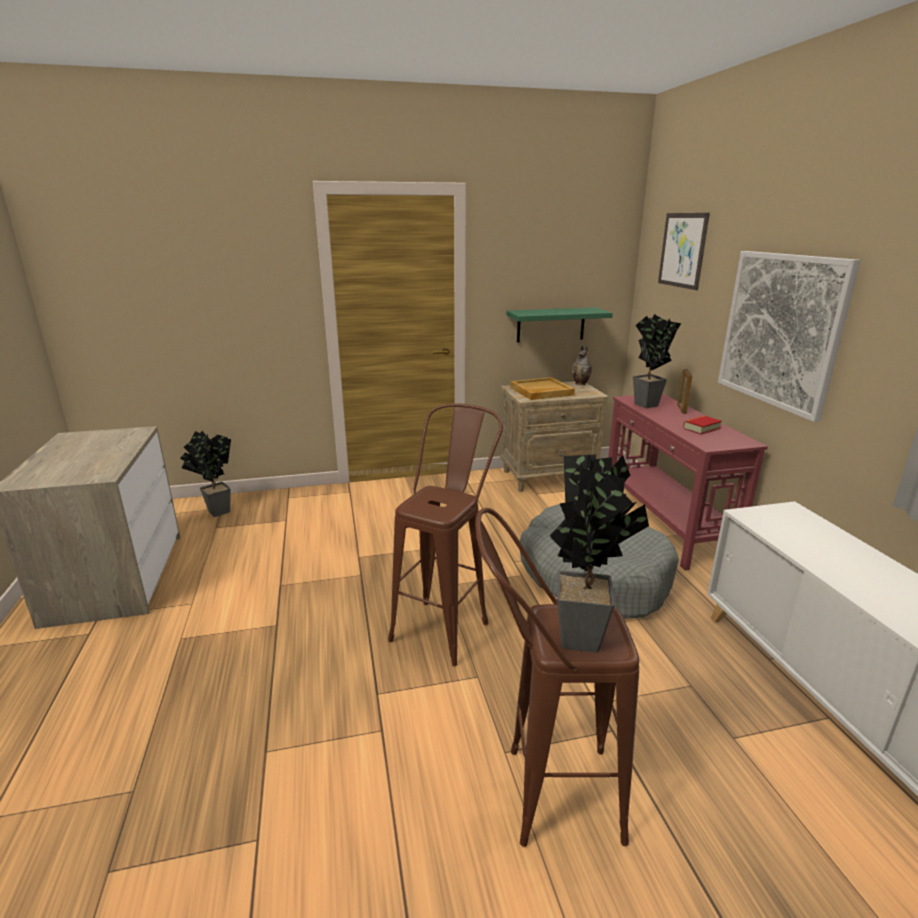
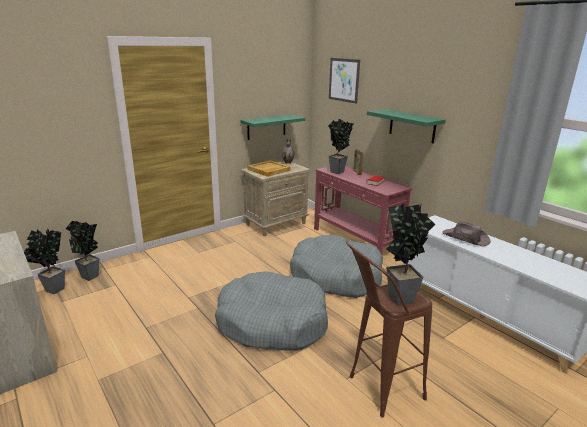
camera: 25 degrees left, 0 degrees up
(265, 505) = (90, 278): none -> potted plant
(446, 623) = (272, 322): brown stool -> grey dog bed
(781, 330) = (412, 126): picture -> green shelf
(832, 556) = (466, 238): none -> brown hat

